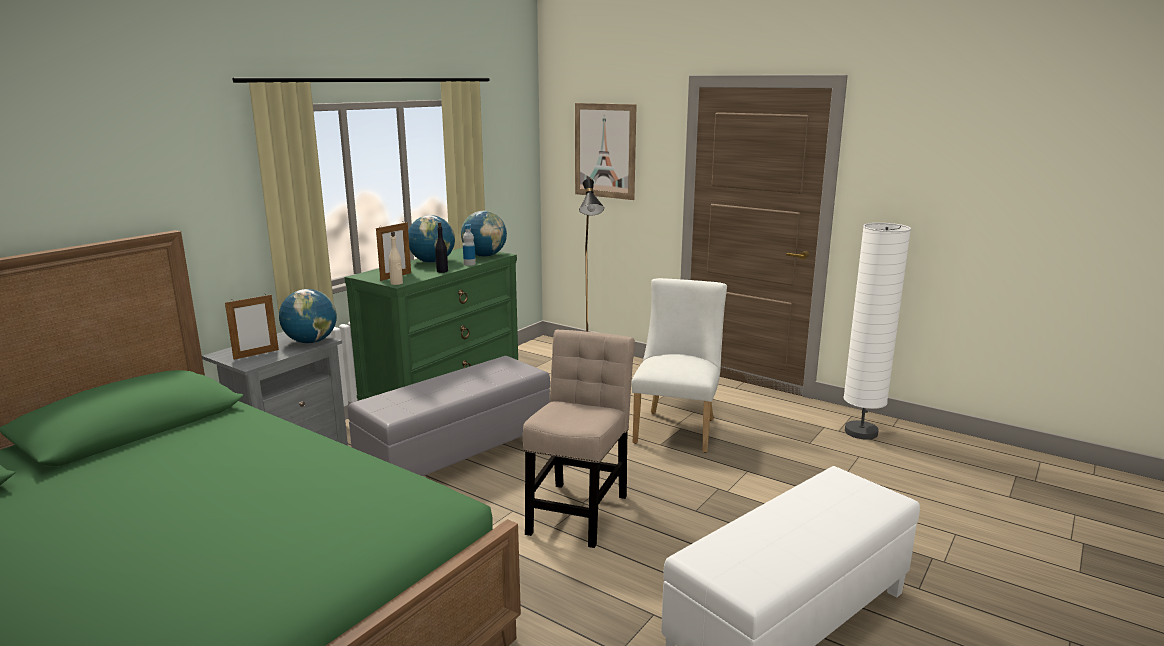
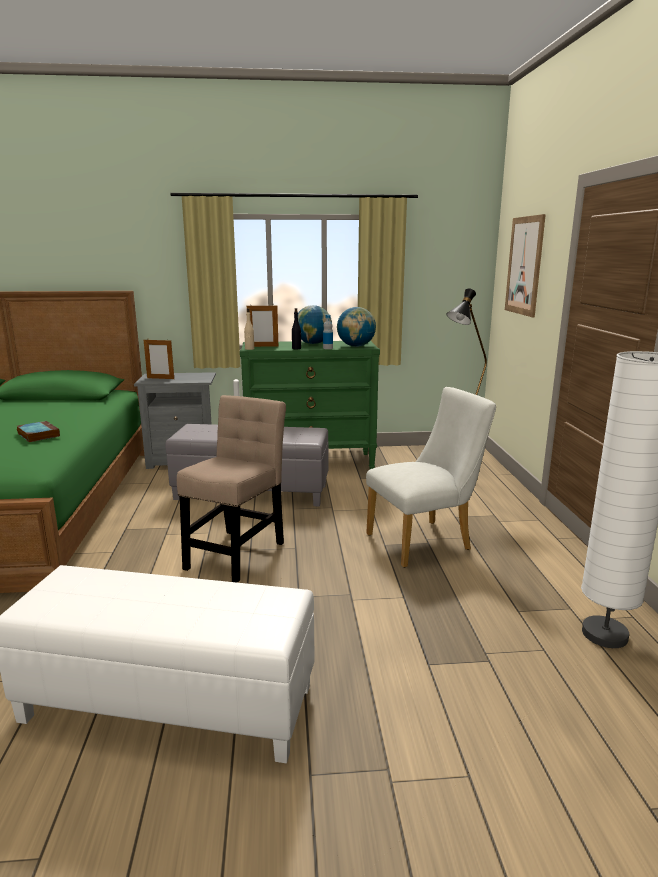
camera: 50 degrees right, 0 degrees up
(311, 341) = (196, 379): globe -> none
(325, 471) = (38, 434): none -> book
(578, 510) = (237, 552): beige chair -> beige chair turned 45 degrees counterclockwise

